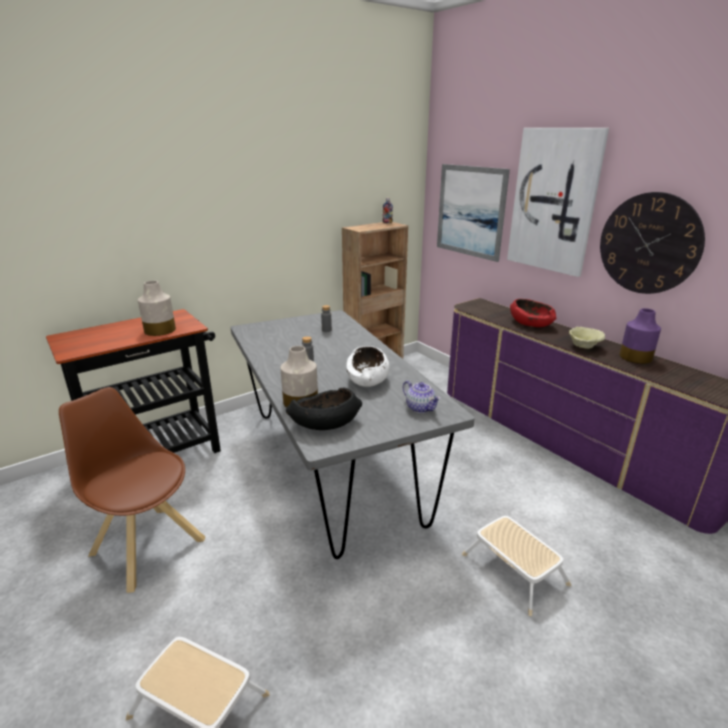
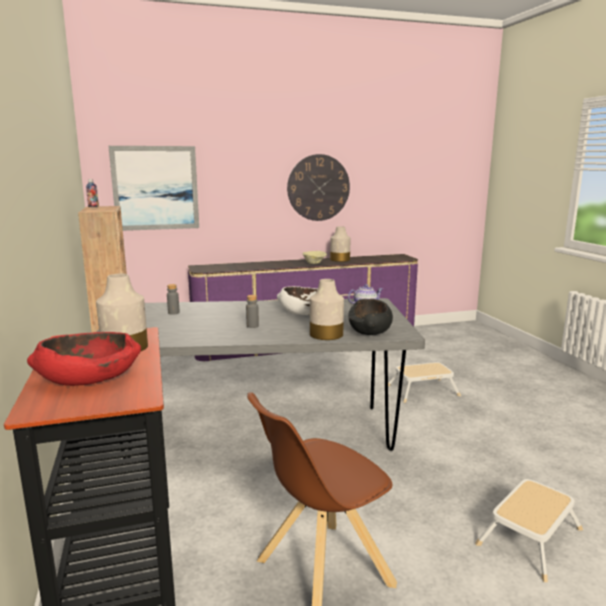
camera: 70 degrees left, 10 degrees down
(531, 323) = (261, 264): red bowl -> red bowl (89, 377)
(554, 201) = (243, 168): picture -> none
(635, 357) = (339, 259): purple vase -> beige vase

